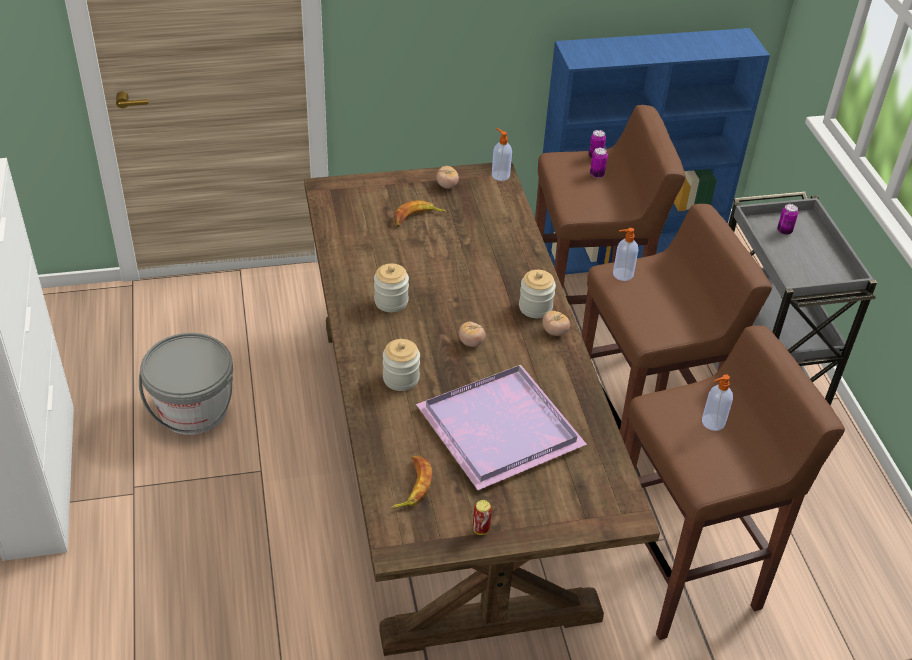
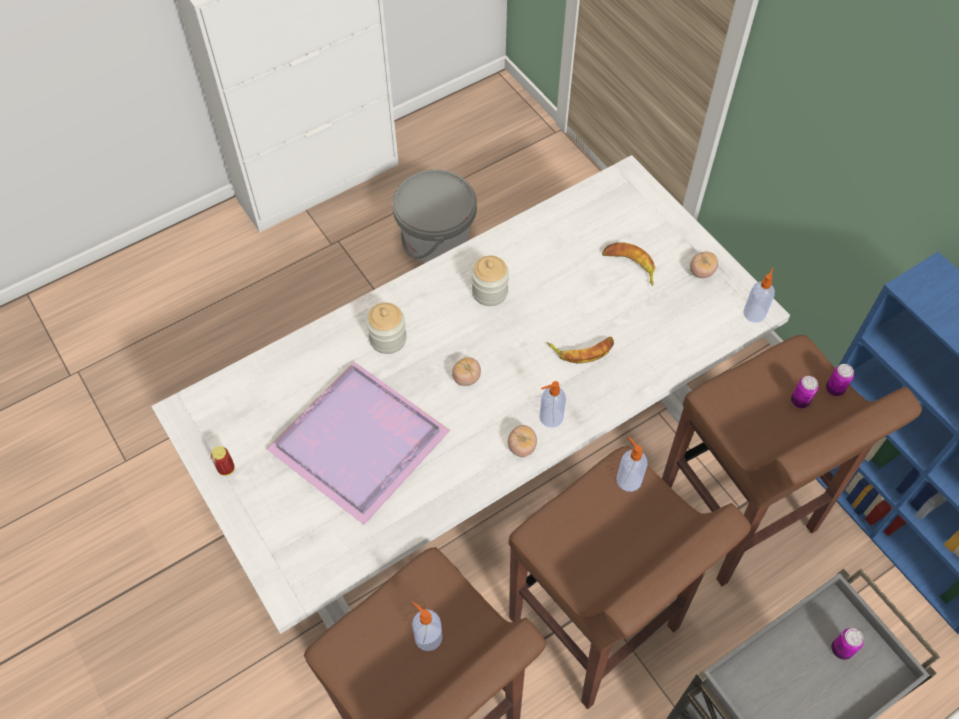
camera: 70 degrees right, 15 degrees up
(412, 486) = (258, 396): banana -> banana (582, 350)
(450, 459) = (479, 456): brown dining table -> white dining table
(535, 307) = (550, 417): jar -> soap dispenser

